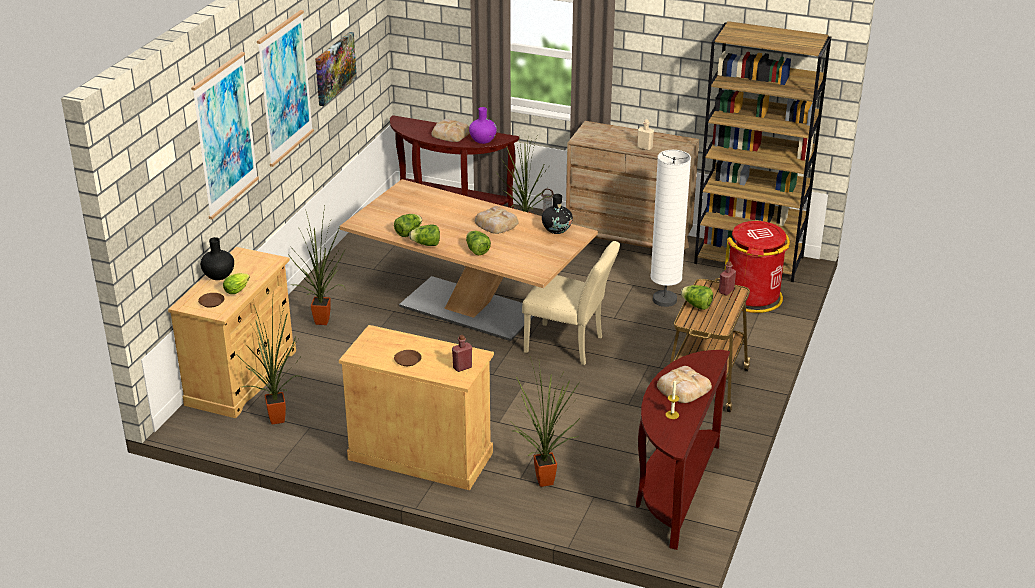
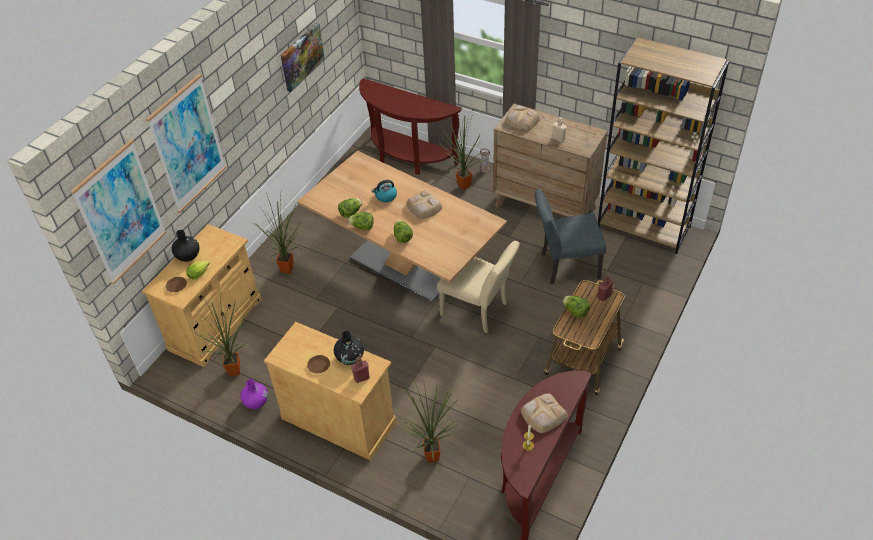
camera: 10 degrees right, 15 degrees up
(285, 88) = (249, 88): picture -> picture (121, 212)
(447, 217) = (385, 196): none -> kettle
(450, 134) = (405, 102): bread -> bread (521, 120)
(483, 140) = (430, 111): purple vase -> purple vase (256, 402)
(556, 230) = (472, 217): black vase -> black vase (350, 357)
(664, 300) = (565, 266): white floor lamp -> grey chair
(753, 297) = (640, 268): red trash can -> none

